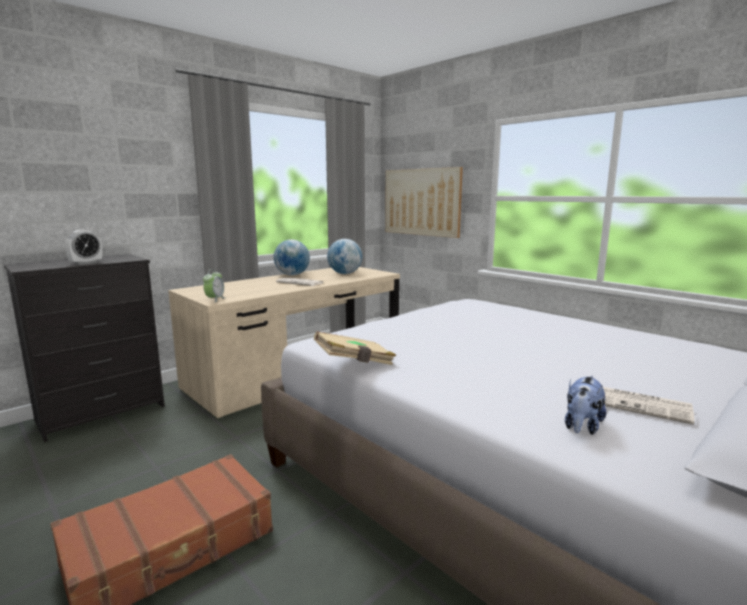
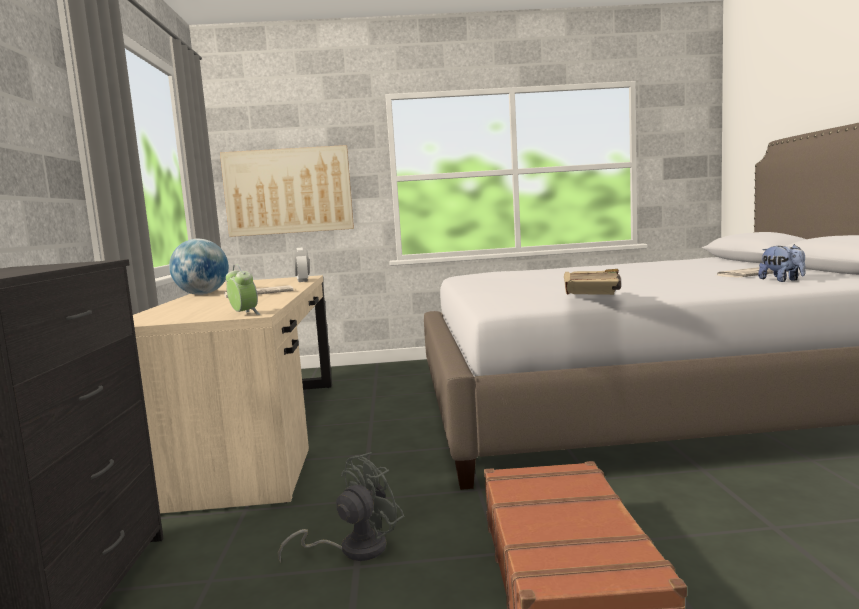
camera: 50 degrees left, 5 degrees down
(86, 263) = (50, 268): alarm clock -> alarm clock (302, 281)
(175, 458) = (353, 549): none -> grey fan
(345, 274) = (264, 283): globe -> none

